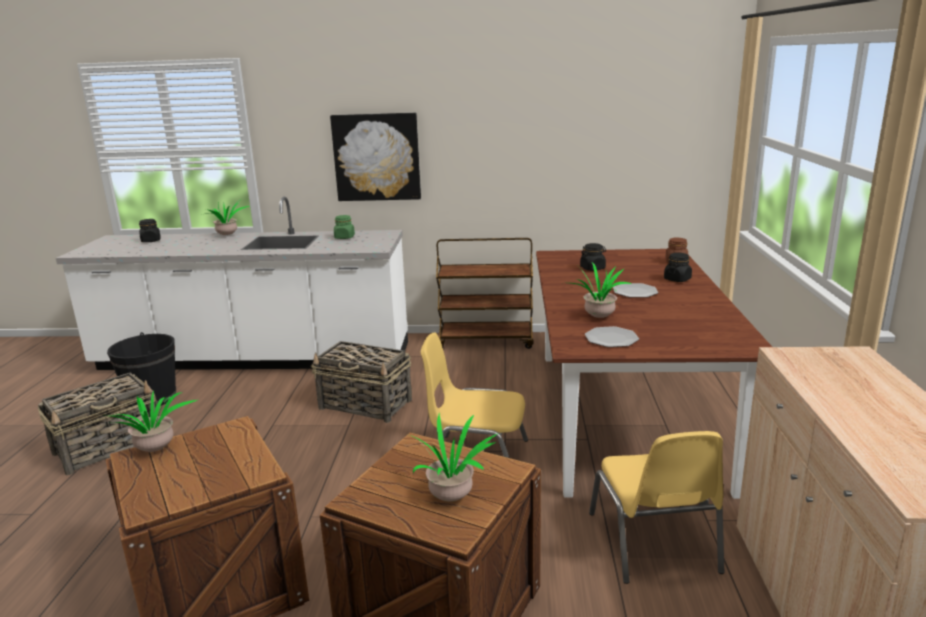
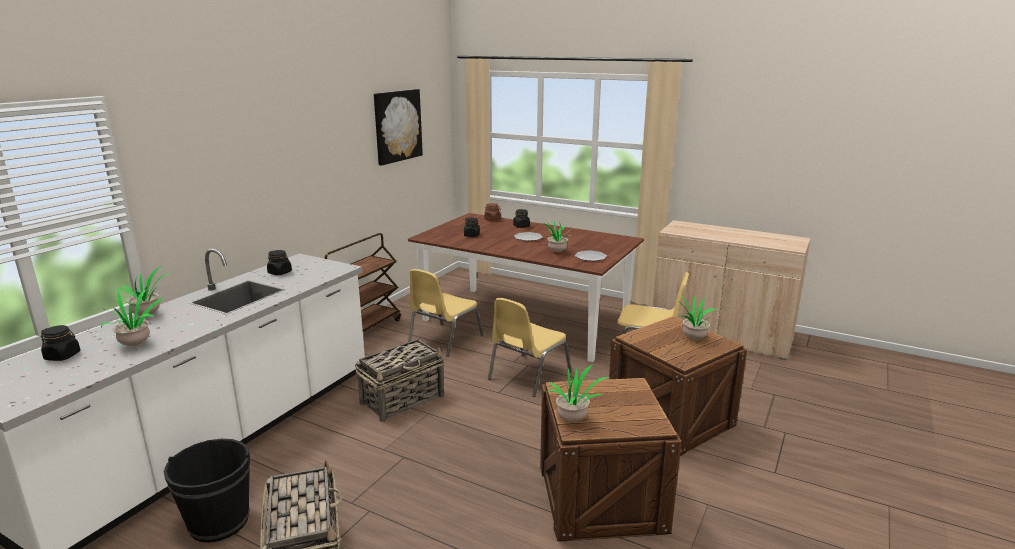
camera: 65 degrees left, 0 degrees up
(174, 247) = (136, 344): none -> potted plant
(344, 237) = (280, 273): green jar -> black jar
(377, 157) = (255, 189): picture -> picture (397, 126)
(512, 384) = (444, 340): none -> yellow chair

